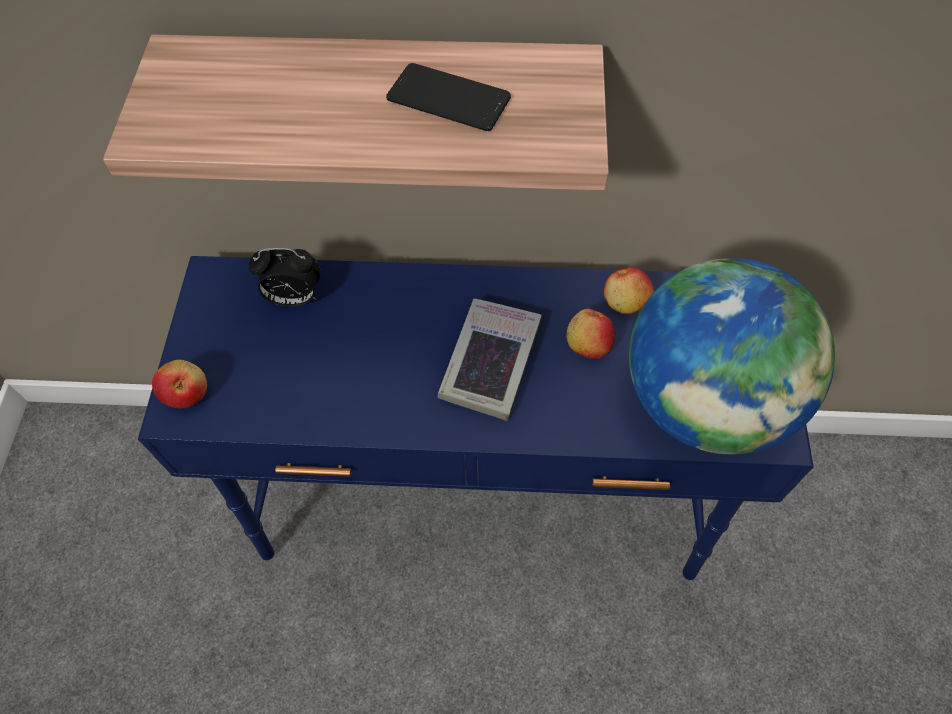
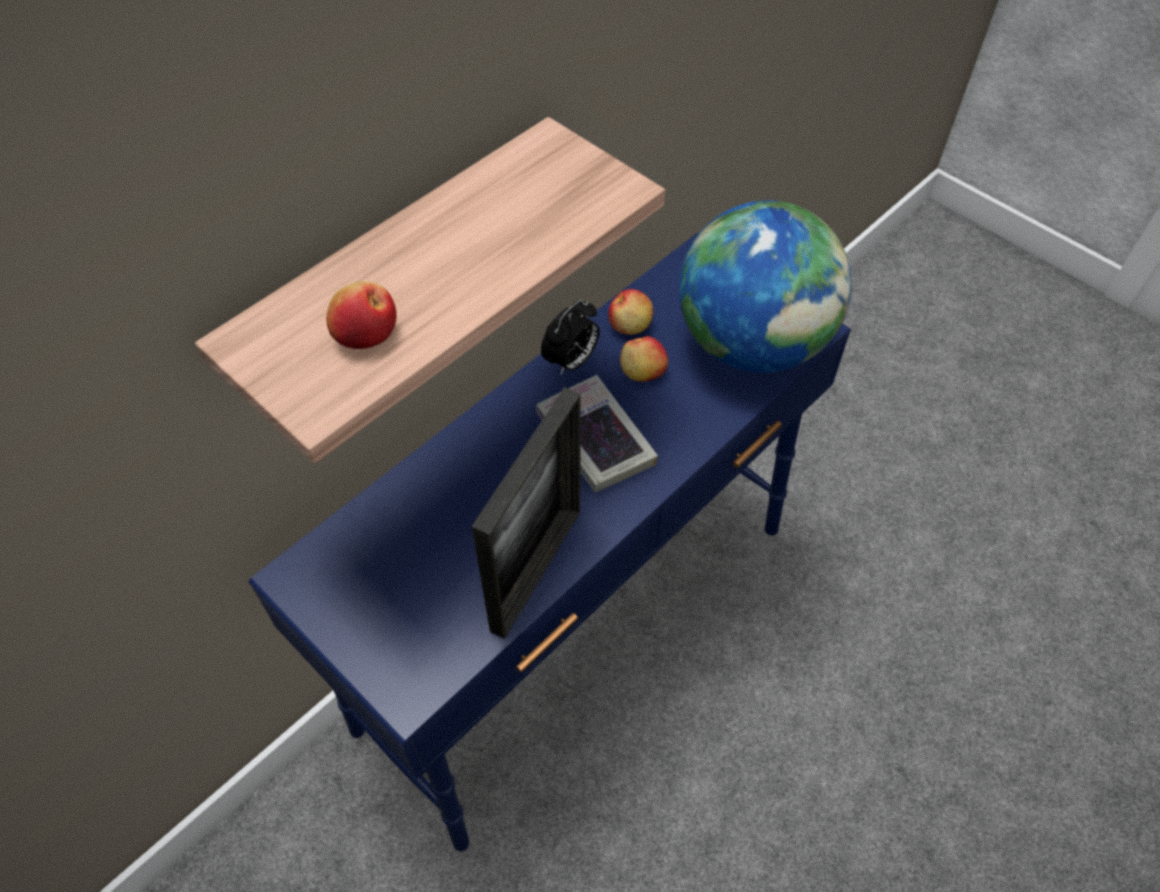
camera: 50 degrees left, 5 degrees down
(186, 393) = (397, 672): apple -> apple (365, 333)
(294, 298) = (389, 528): alarm clock -> alarm clock (571, 361)
(339, 412) = (536, 569): none -> picture frame
(448, 99) = (503, 218): phone -> none

